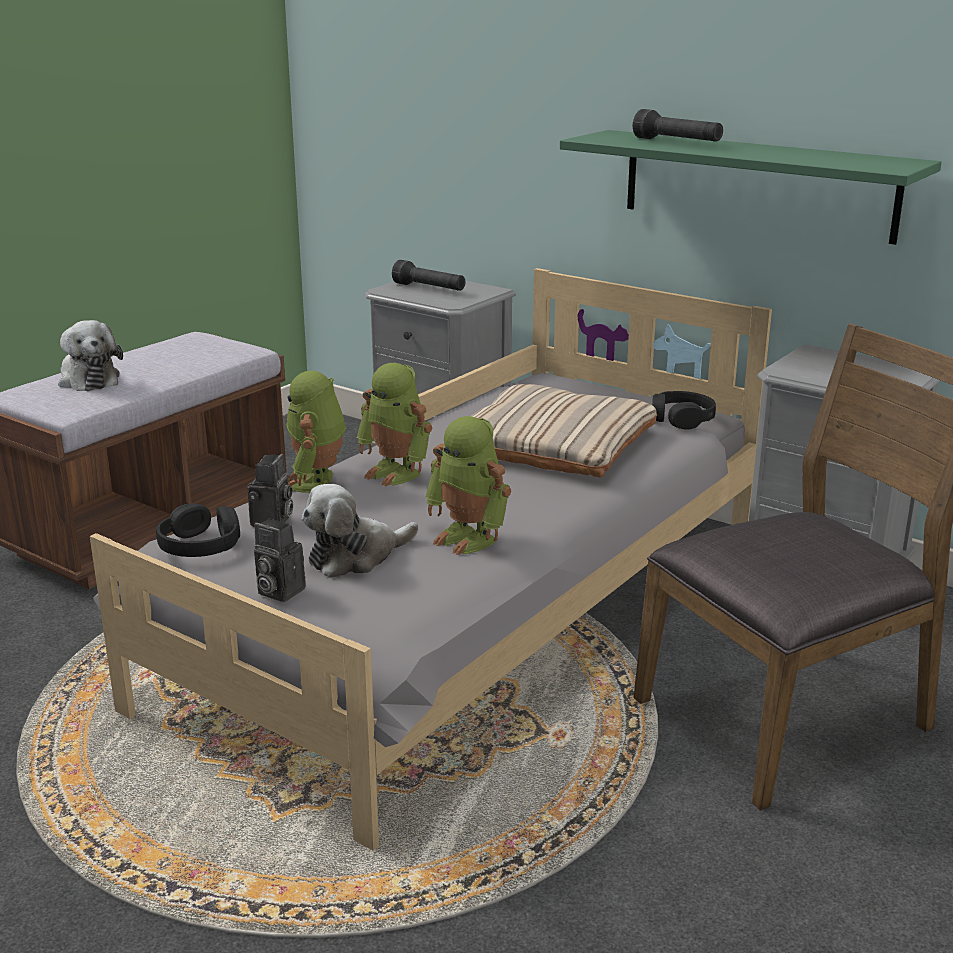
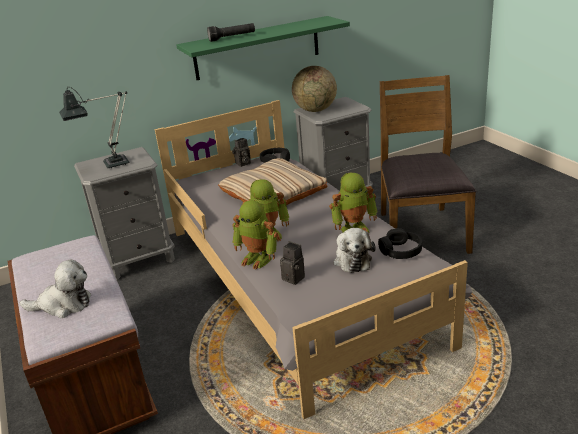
camera: 60 degrees left, 5 degrees up
(201, 545) = (306, 303): black headphones -> black headphones (400, 251)
(277, 591) = (373, 285): camera -> camera (242, 164)
(429, 289) = (109, 165): black flashlight -> table lamp
(819, 359) = (315, 110): none -> globe

